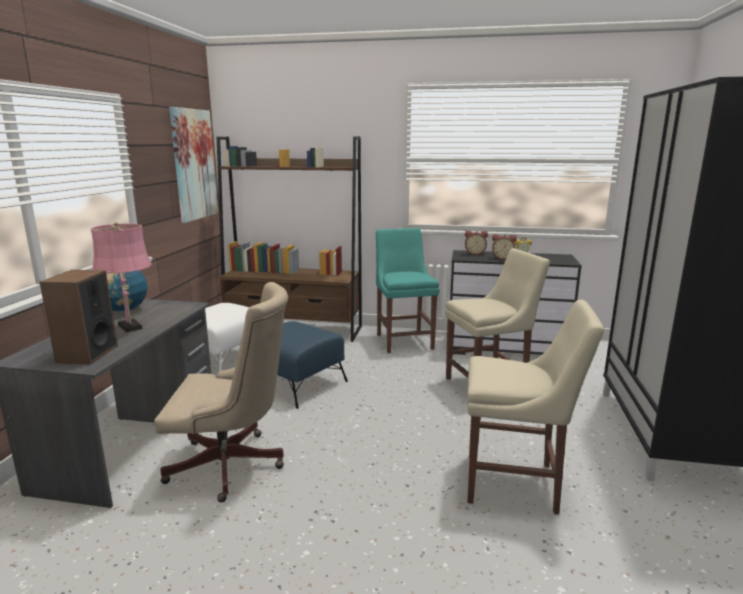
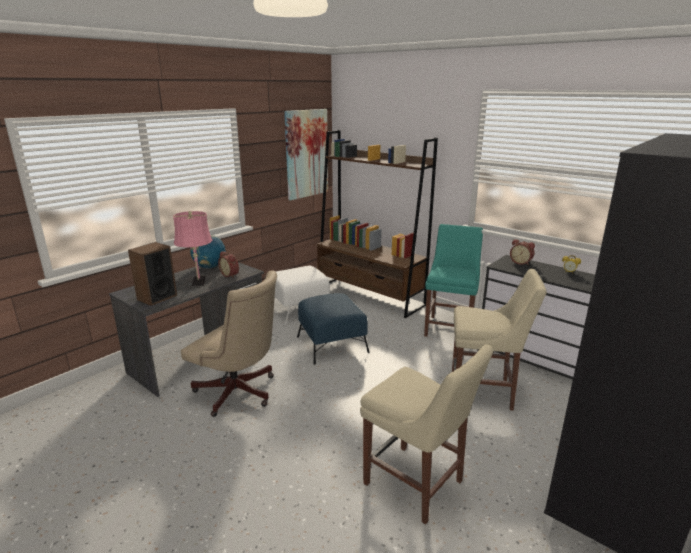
camera: 30 degrees right, 5 degrees up
(502, 258) = (541, 273): alarm clock -> alarm clock (230, 275)

